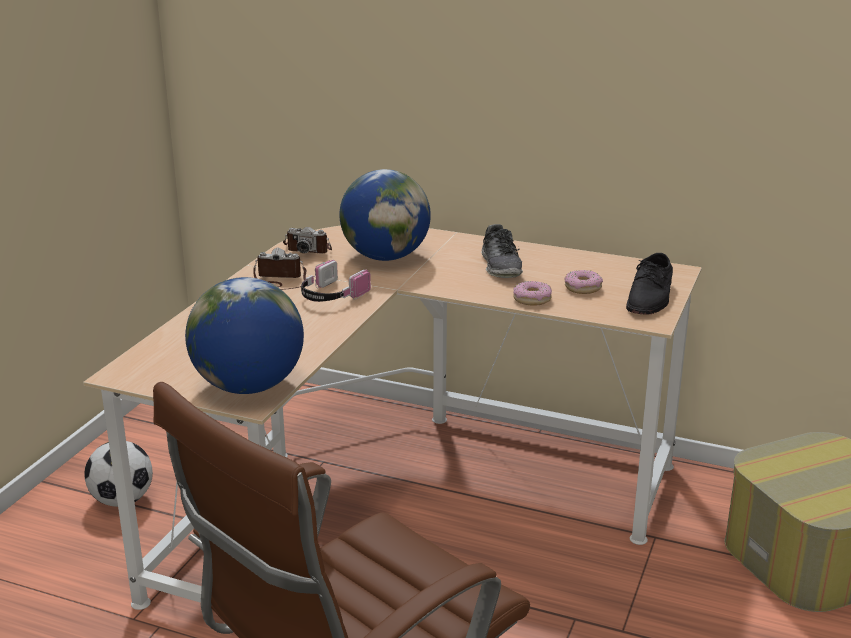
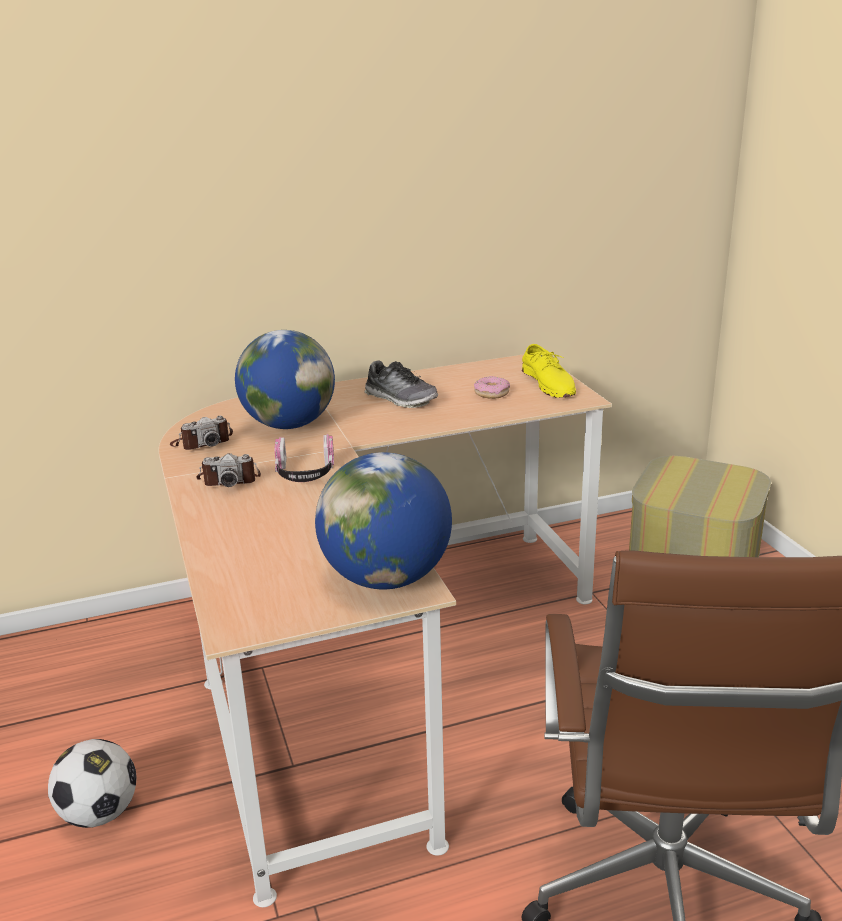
camera: 40 degrees left, 0 degrees up
(279, 281) = (229, 479): camera -> camera turned 150 degrees counterclockwise
(532, 299) = (473, 414): donut -> none
(650, 297) = (549, 383): black shoe -> yellow shoe

